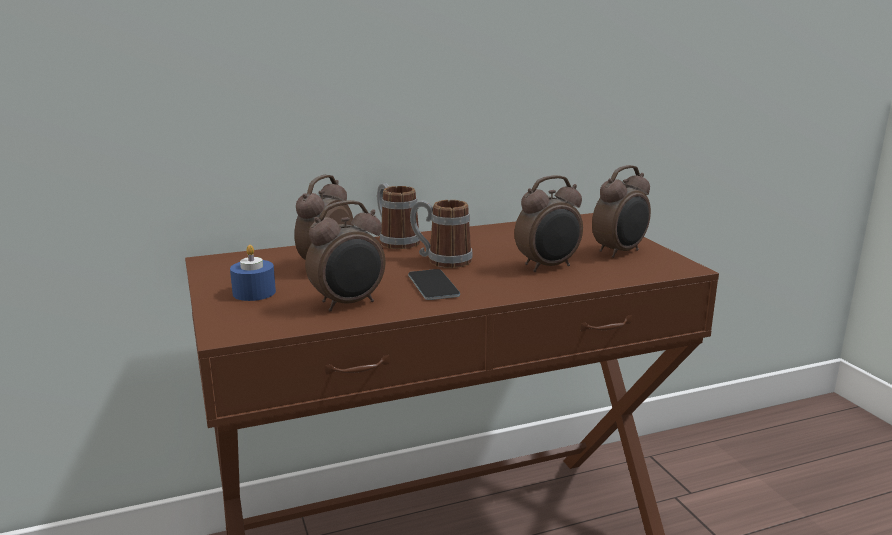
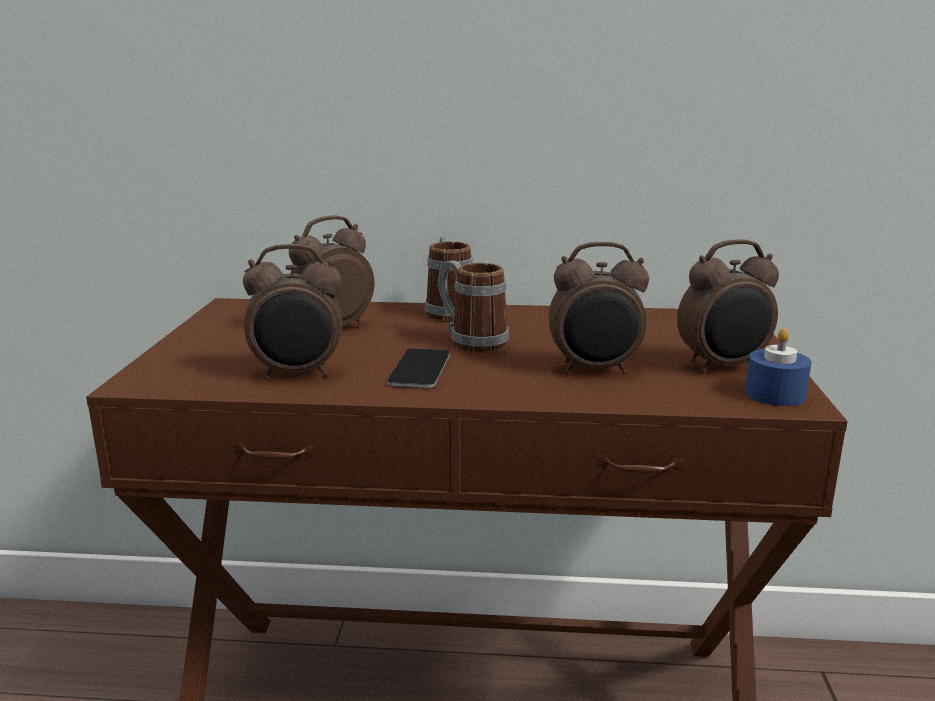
camera: 25 degrees right, 0 degrees up
(254, 292) = (223, 344): blue candle -> blue candle (775, 394)

